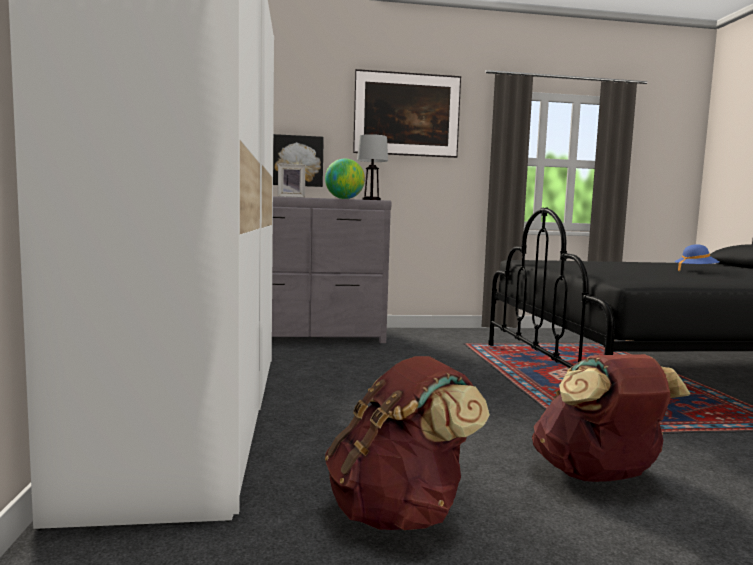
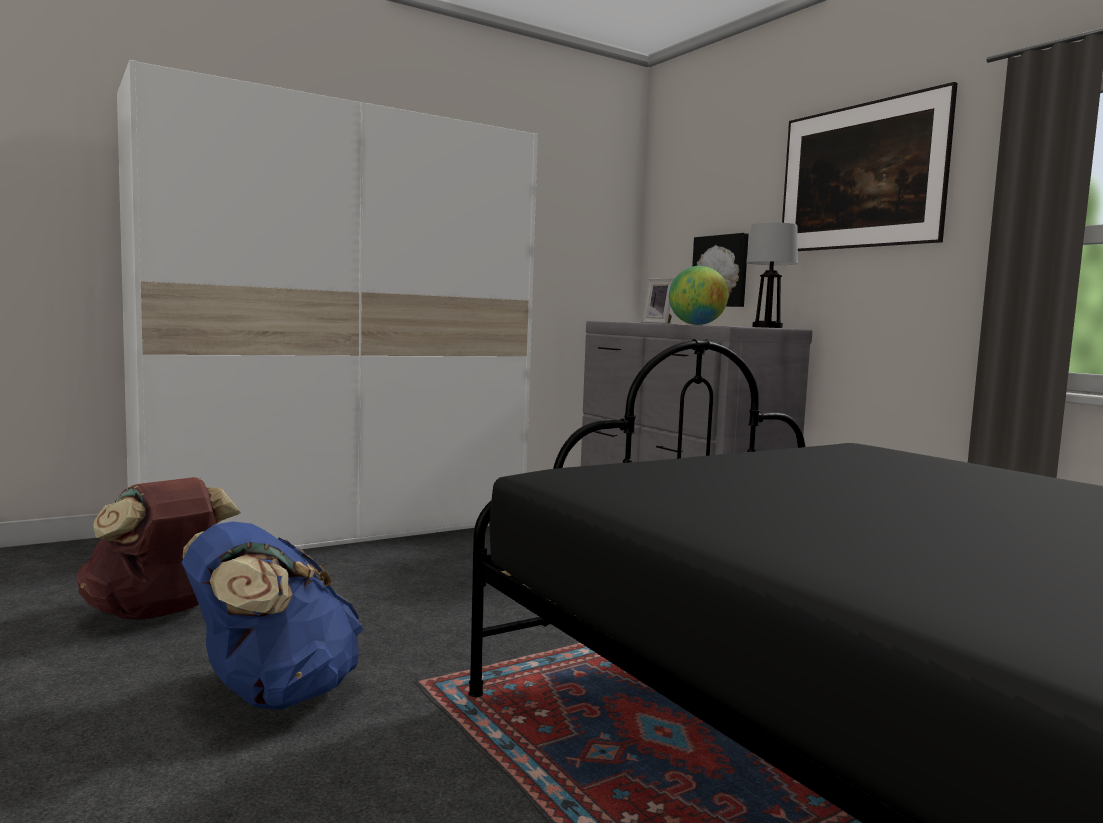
camera: 65 degrees right, 0 degrees up
(598, 476) = (272, 694): brown backpack -> blue backpack
(695, 271) = (986, 521): blue hat -> none

